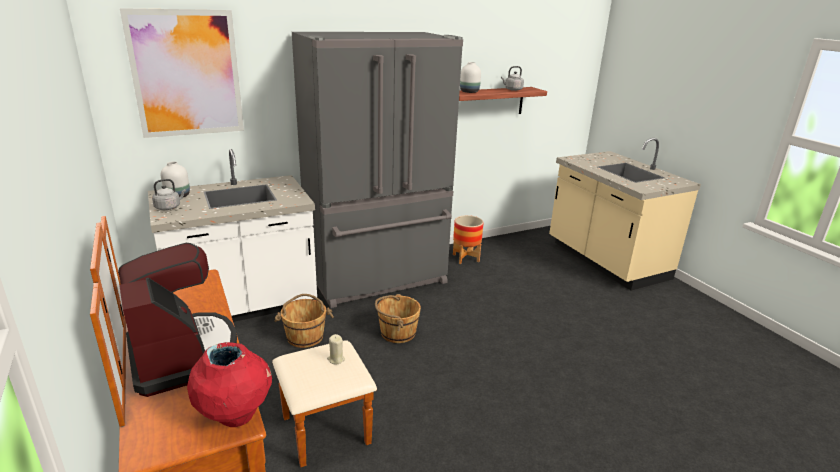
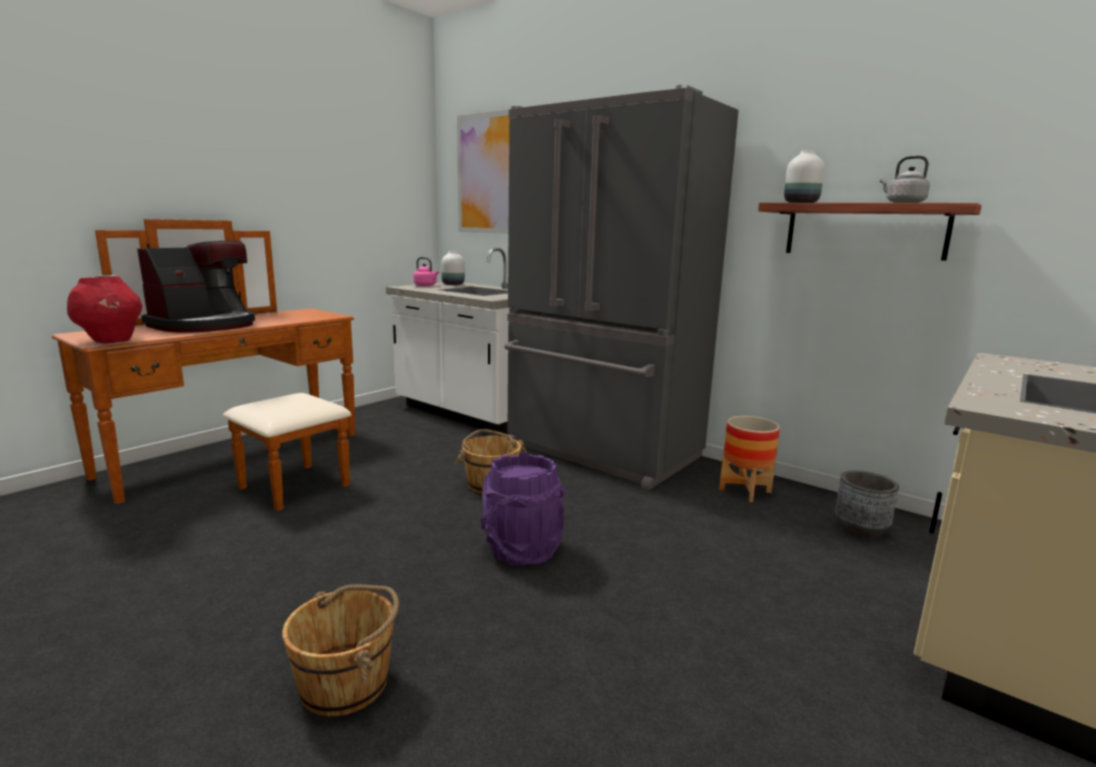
camera: 65 degrees right, 10 degrees down
(169, 207) = (426, 285): grey kettle -> pink kettle
(305, 336) = (443, 445): brown bucket -> brown bucket (346, 683)
(336, 359) = (299, 405): beige candle -> none
(492, 344) = (522, 549): none -> purple bucket
(520, 250) = (860, 530): none -> grey planter

